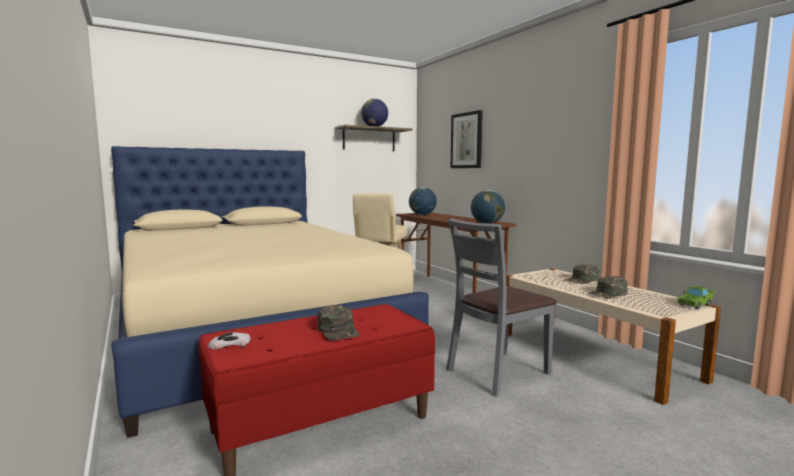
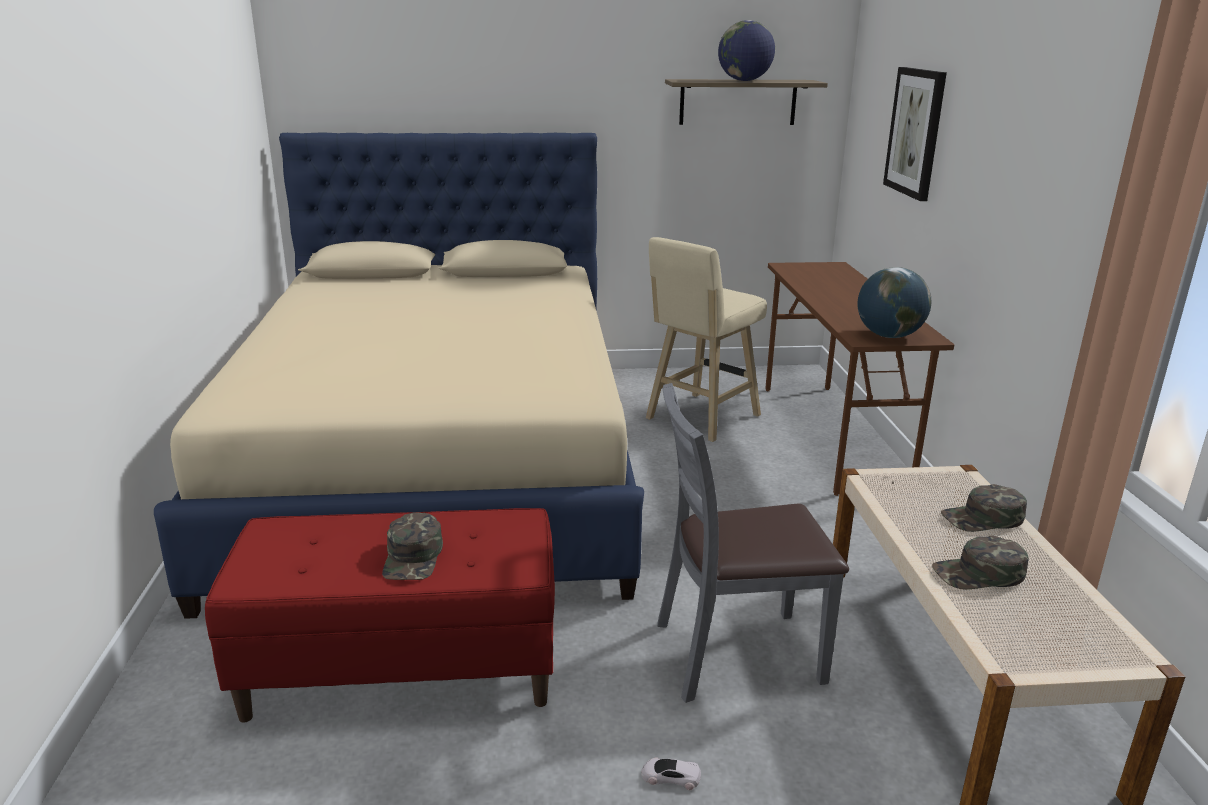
camera: 25 degrees right, 15 degrees up
(229, 344) = (261, 550): white toy car -> white toy car (670, 777)
(422, 215) = (812, 275): globe -> none
(696, 304) = (1130, 656): green toy car -> none

